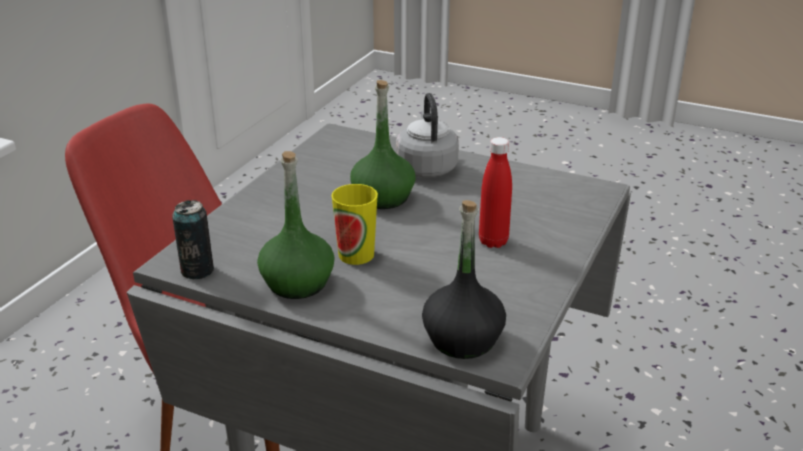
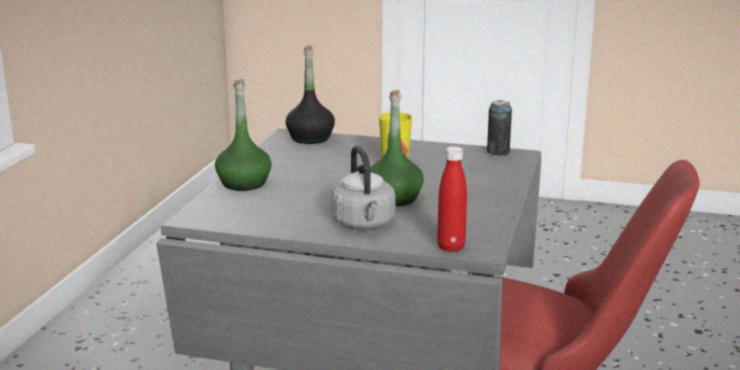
camera: 170 degrees right, 10 degrees down
(298, 283) = (425, 151): green bottle -> green bottle (243, 183)
(493, 241) = (294, 178): red bottle -> red bottle (451, 247)

